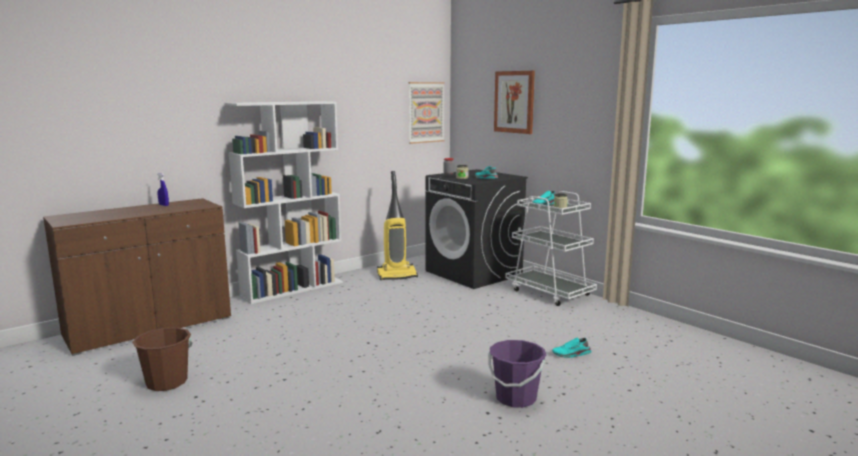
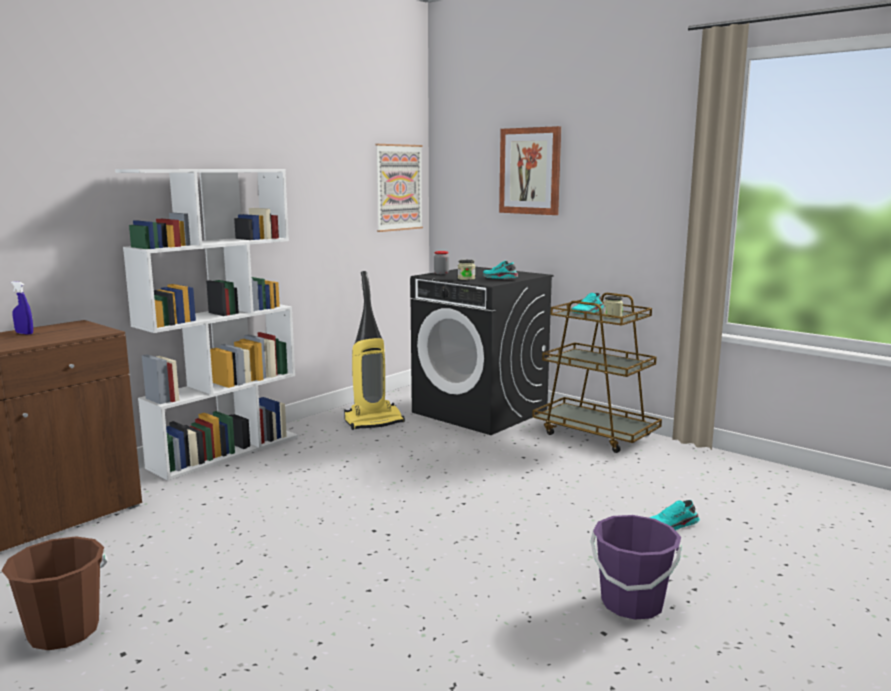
camera: 10 degrees left, 0 degrees up
(549, 292) = (595, 434): white cart -> brown cart

